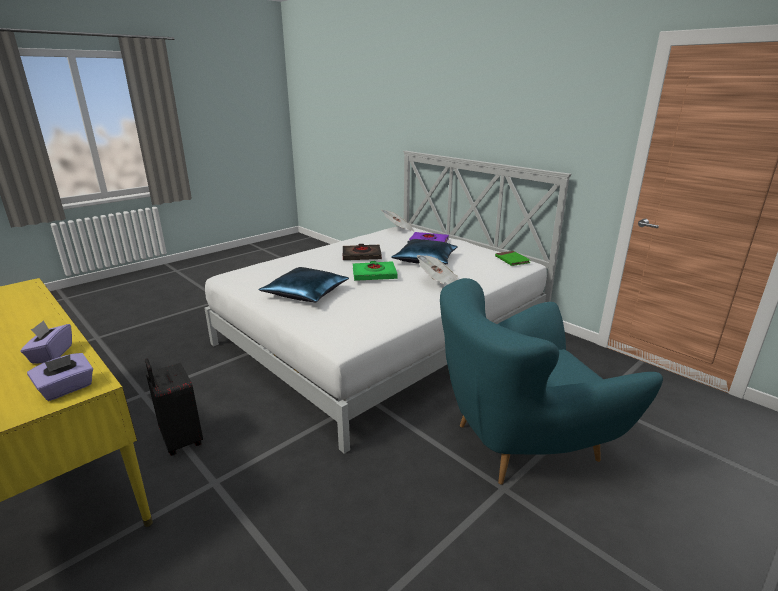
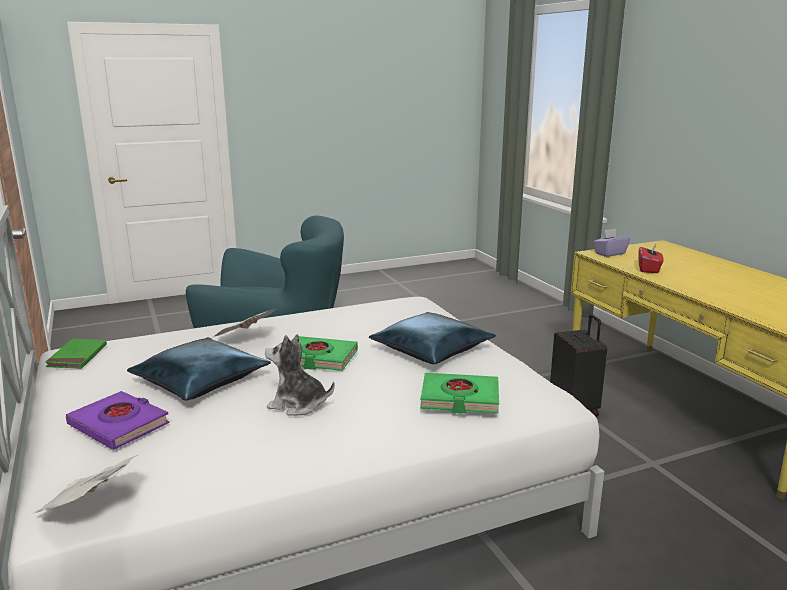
camera: 160 degrees left, 5 degrees down
(51, 354) = (649, 269): purple tissue box -> red tissue box
(281, 265) = (459, 398): none -> green book
(361, 255) = (298, 404): black book -> plush toy

